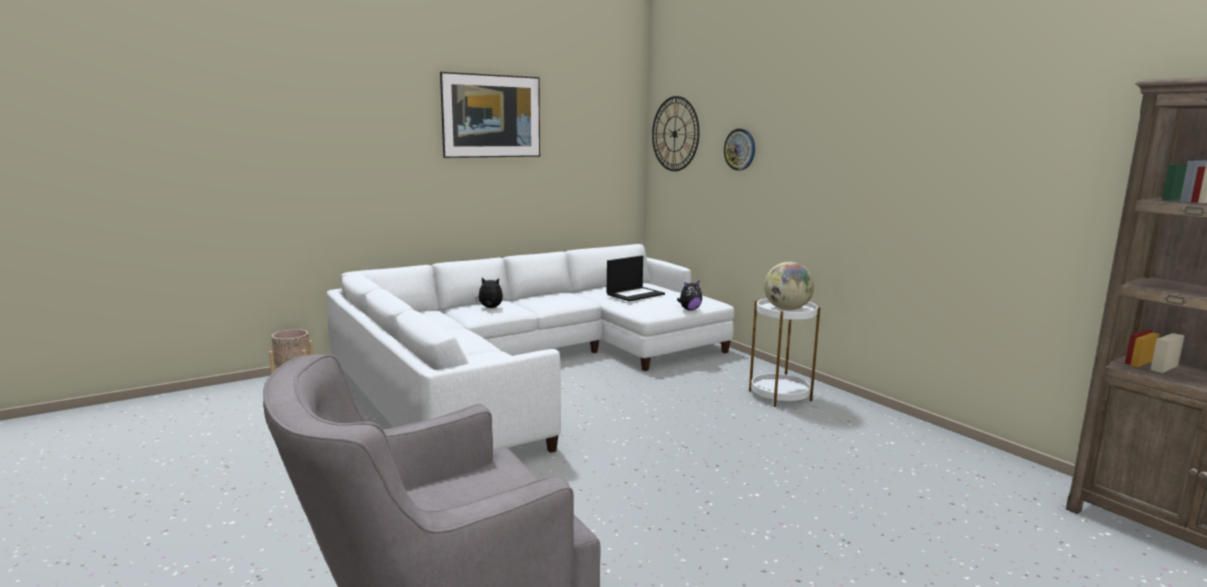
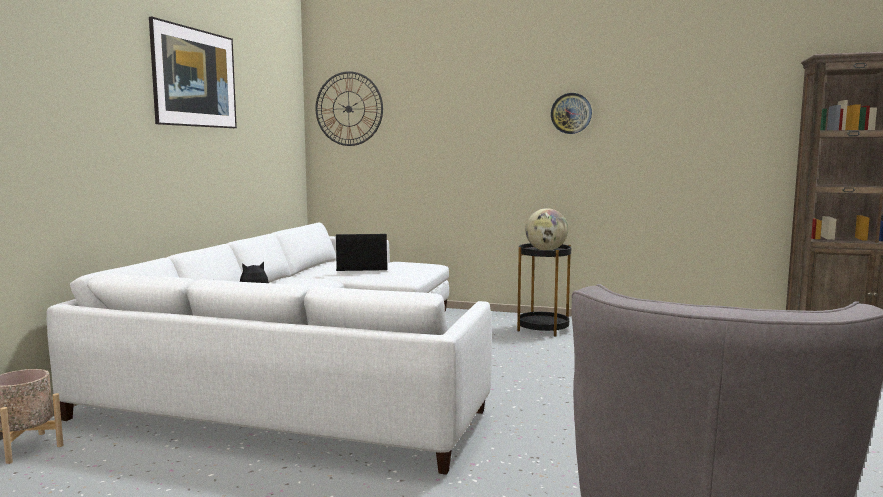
camera: 40 degrees left, 5 degrees down
(635, 294) = (361, 267): laptop -> laptop turned 105 degrees counterclockwise
(689, 309) = (427, 272): plush toy -> none
(740, 149) = (437, 120): wall clock -> wall clock (571, 113)
(779, 395) = (543, 329): white side table -> black side table

